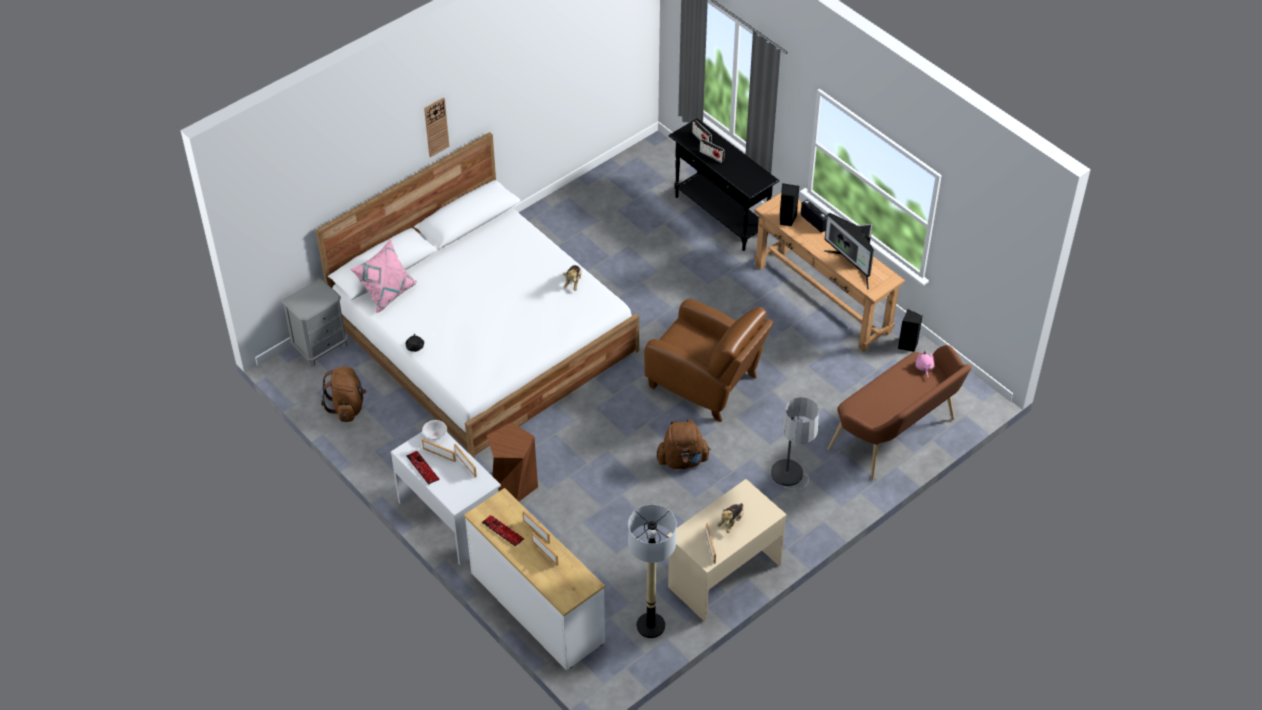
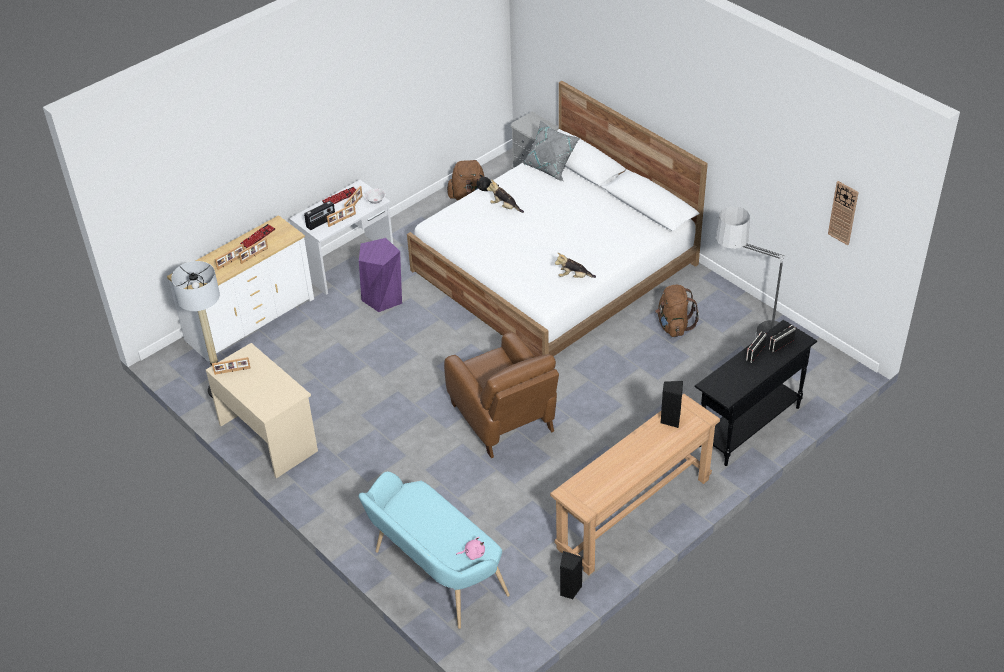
camera: 90 degrees right, 5 degrees down
(387, 292) = (550, 167): pink pillow -> grey pillow
(436, 127) = (667, 104): wall clock -> wall clock (843, 213)
(513, 483) = (383, 297): brown stool -> purple stool
(682, 460) = (406, 405): brown backpack -> brown backpack (673, 326)
(706, 383) = (504, 420): brown armchair -> brown armchair turned 60 degrees counterclockwise
(731, 521) = (260, 384): plush toy -> plush toy (505, 207)
(789, 495) = (359, 485): floor lamp -> floor lamp (747, 335)
(813, 222) = (669, 442): radio -> radio (321, 222)
(852, 266) = (603, 475): monitor -> none
(897, 436) = (434, 575): brown bench -> turquoise bench

